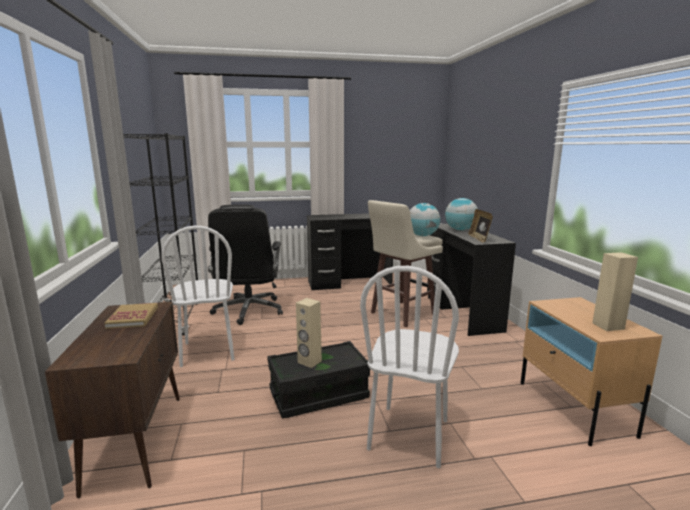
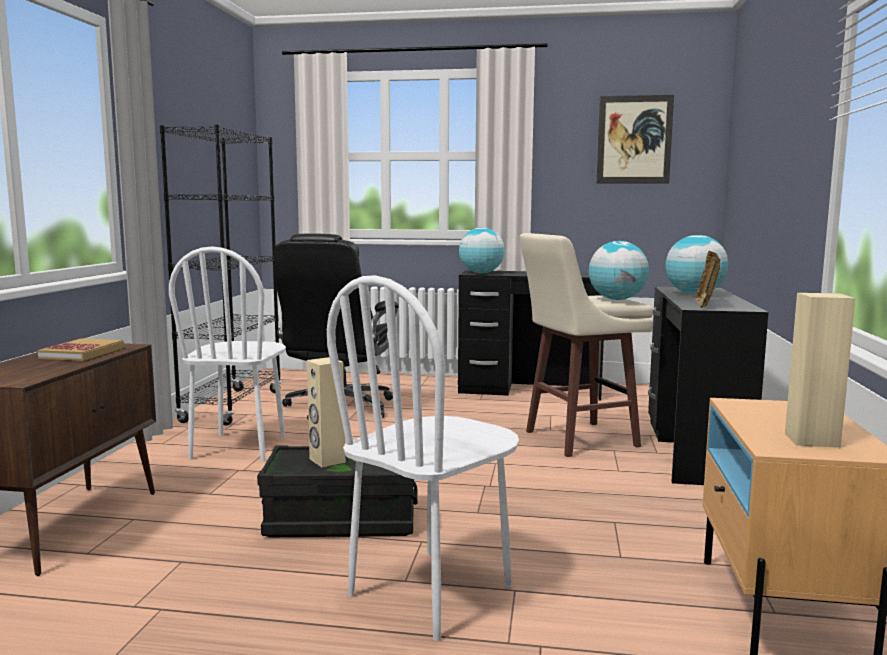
camera: 20 degrees right, 5 degrees down
(321, 218) = (481, 273): none -> globe
(398, 136) = (634, 139): none -> picture

